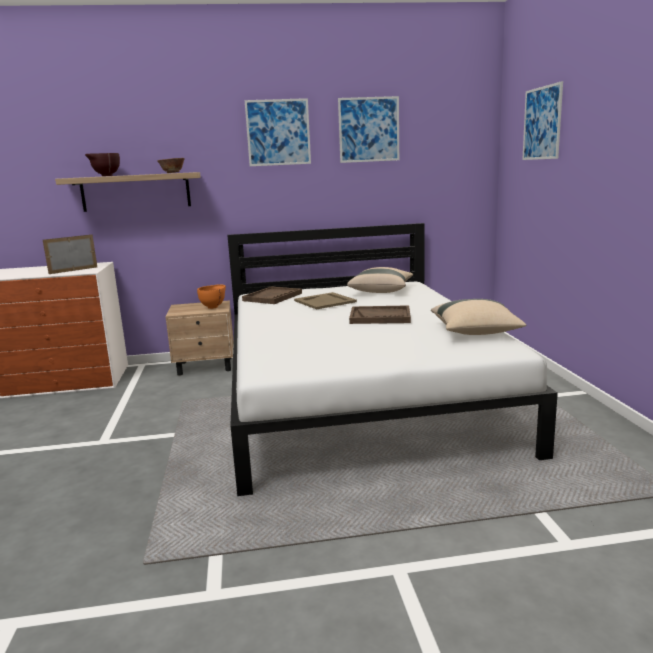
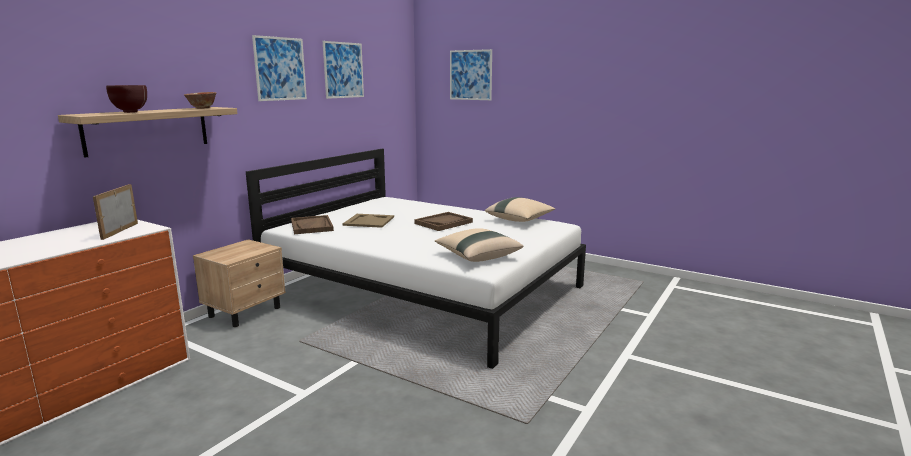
camera: 50 degrees left, 0 degrees up
(214, 307) = (253, 247): orange bowl -> none
(381, 291) = (387, 206): beige pillow -> beige pillow (477, 256)

